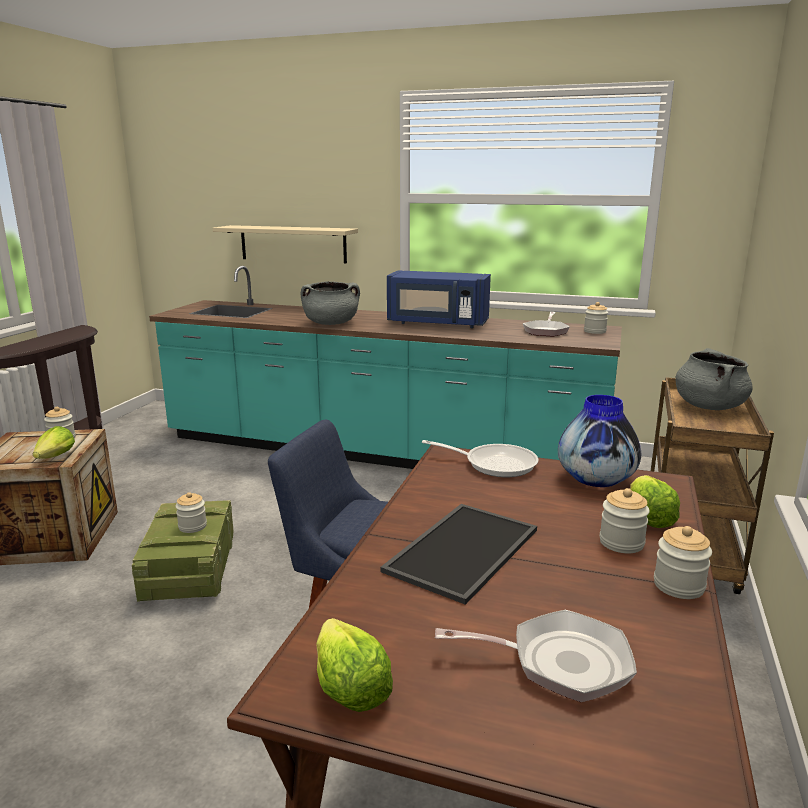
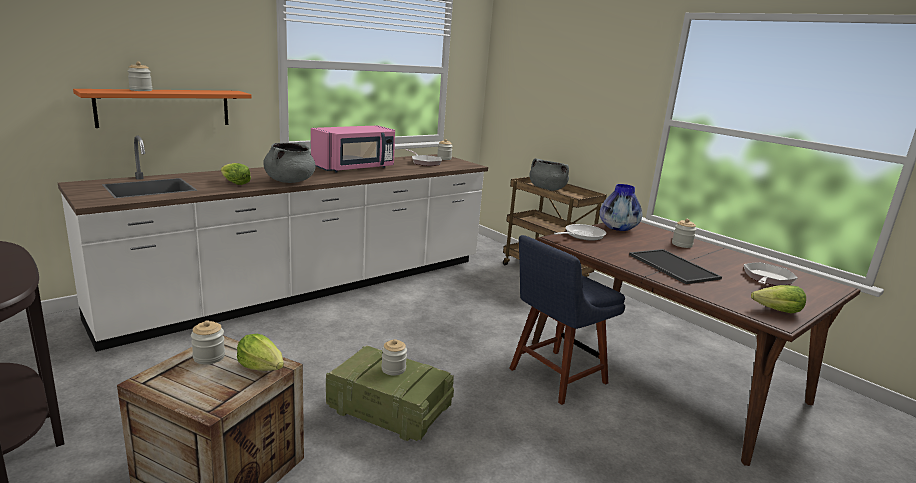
camera: 60 degrees left, 0 degrees up
(293, 244) = (164, 108): beige shelf -> orange shelf
(378, 452) = (311, 288): turquoise counter -> white counter
(437, 323) = (355, 168): blue microwave -> pink microwave
(648, 517) = (661, 234): lettuce -> lettuce (234, 183)
(678, 585) = (720, 249): jar -> jar (141, 90)

